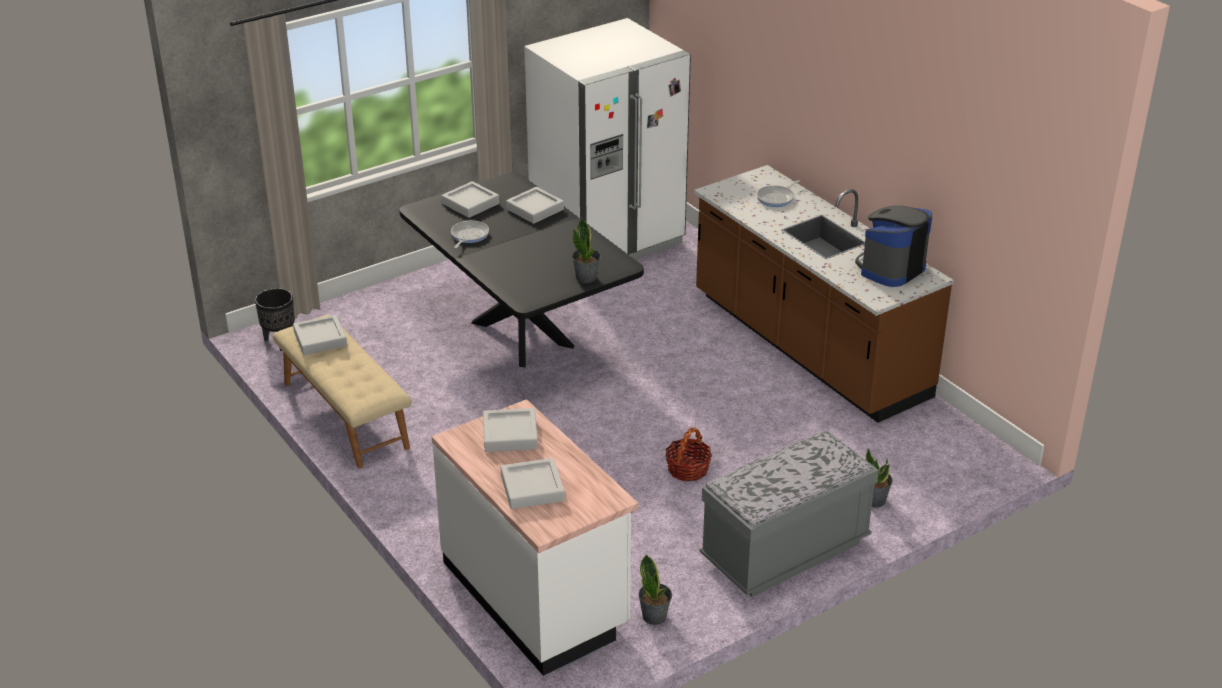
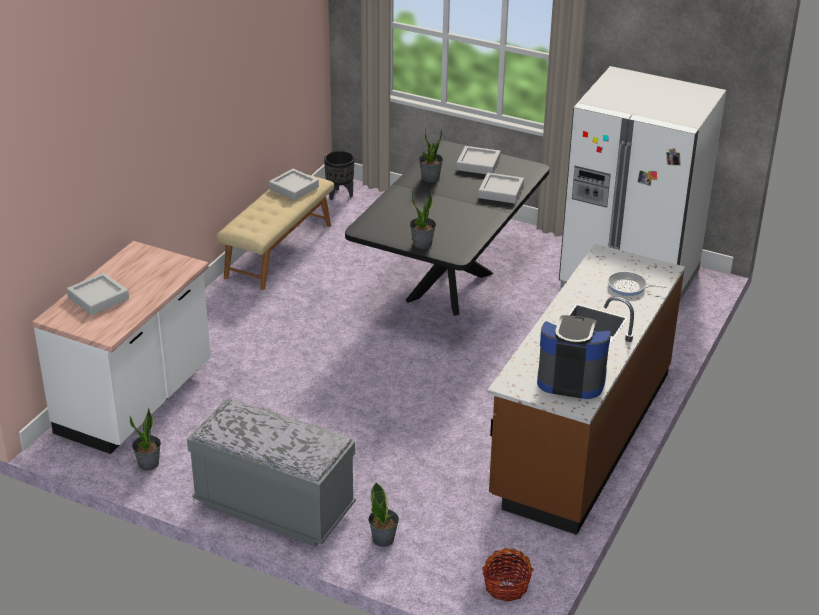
camera: 60 degrees right, 0 degrees up
(468, 236) = (430, 178): frying pan -> potted plant
(510, 435) = (157, 269): grey tray -> none
(688, 469) = (342, 423): basket -> basket (506, 586)

